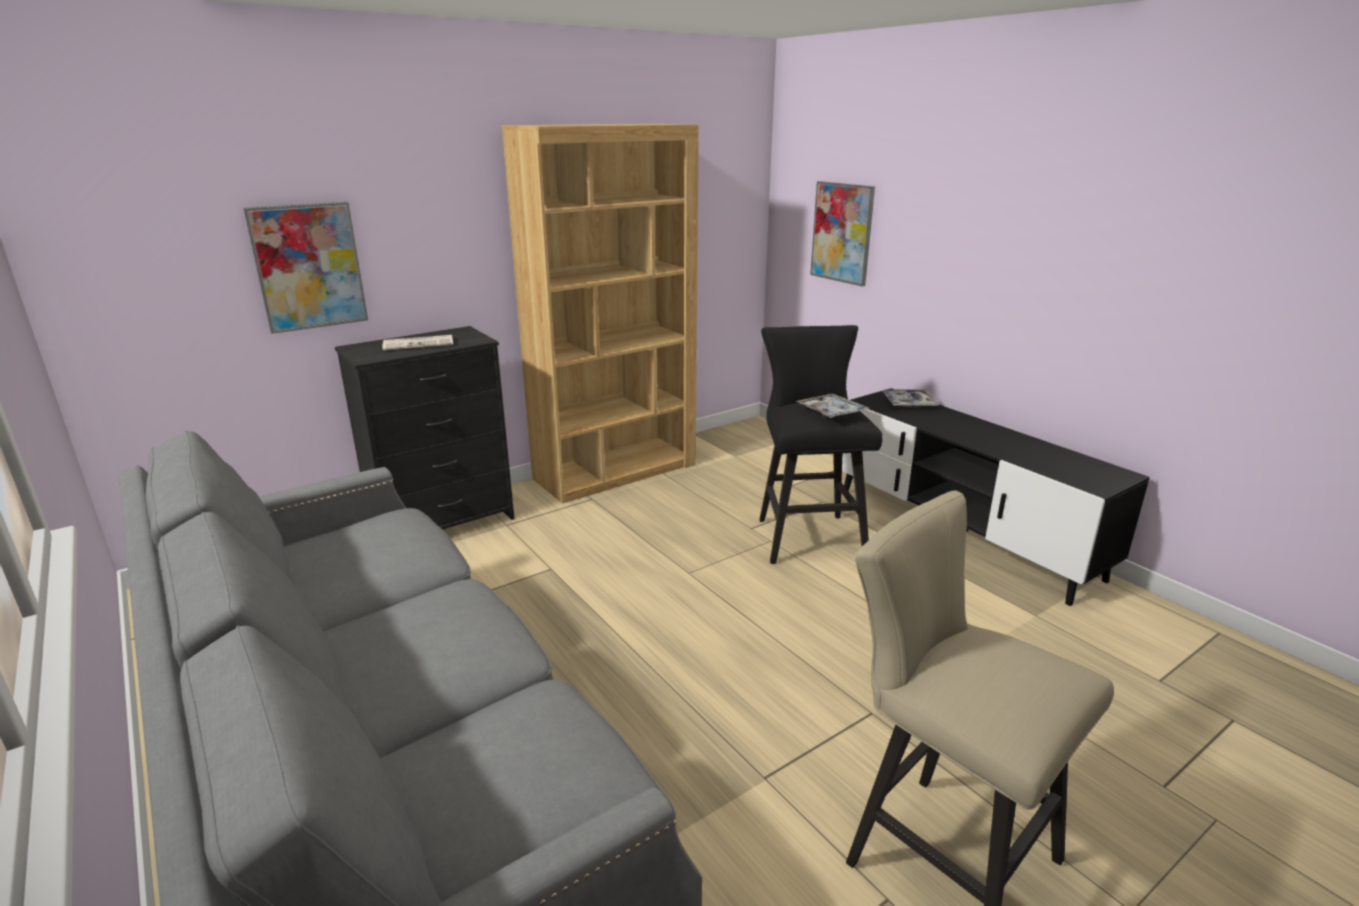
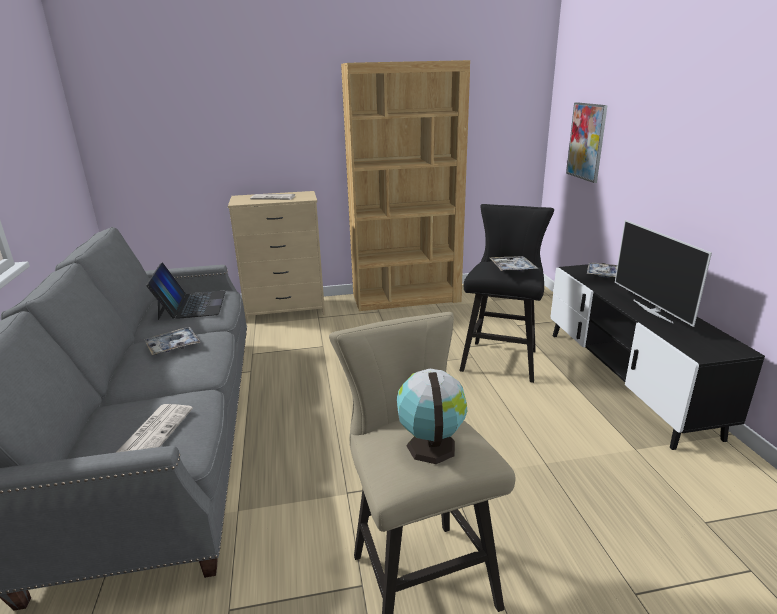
camera: 25 degrees right, 0 degrees up
(309, 267) = (220, 148): picture -> none
(370, 546) = (191, 305): none -> laptop
(413, 624) = (173, 346): none -> tray
(443, 523) = (285, 310): black dresser -> beige dresser
(539, 772) = (156, 429): none -> newspaper
(1001, 442) = (653, 311): none -> television
(1014, 675) = (430, 445): none -> globe

